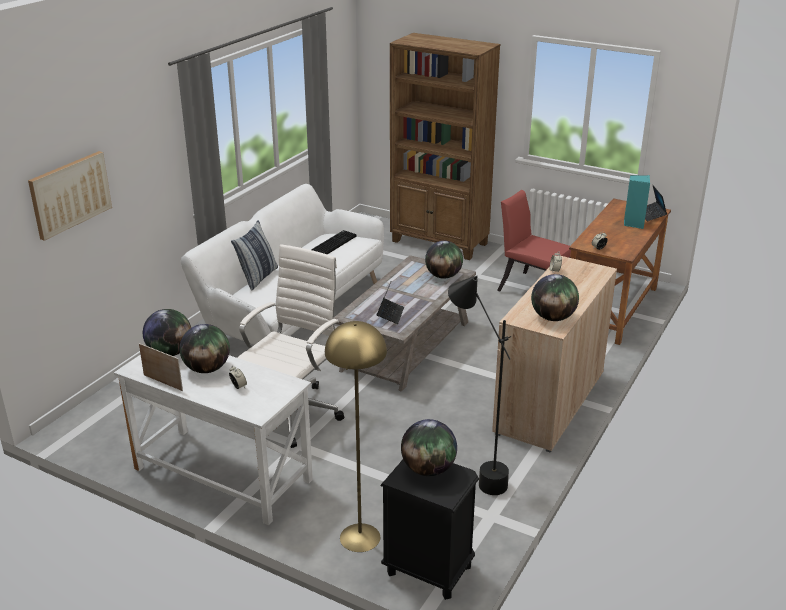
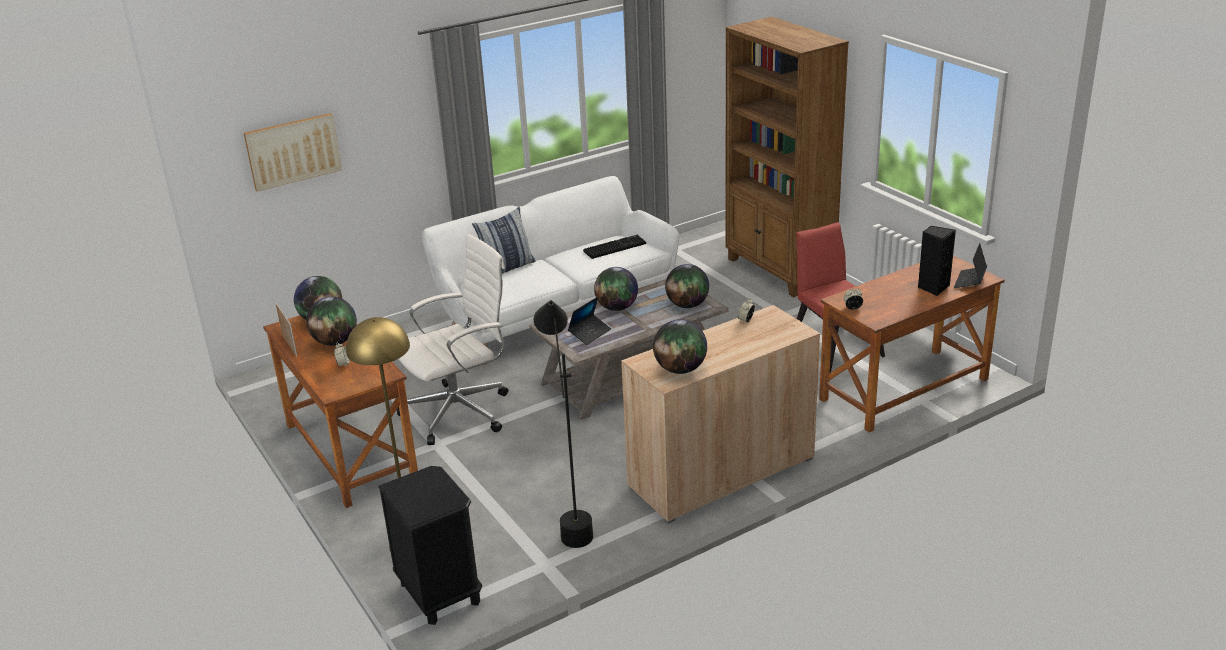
camera: 30 degrees right, 0 degrees up
(222, 475) = (350, 452): white desk -> brown desk
(428, 469) = (430, 485): globe -> globe (617, 308)
(633, 224) = (933, 287): turquoise speaker -> black speaker

